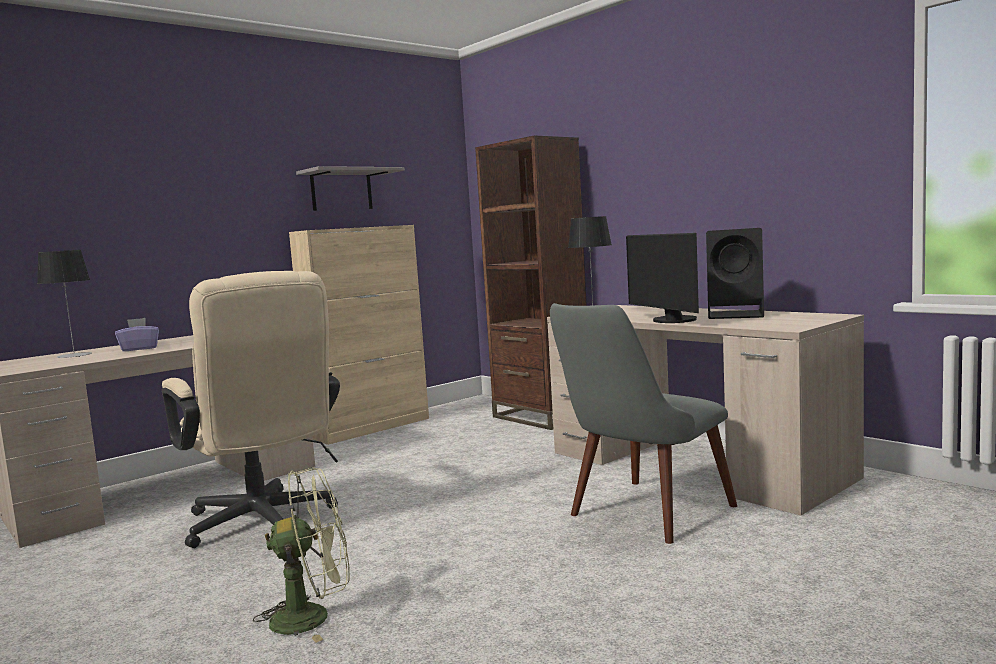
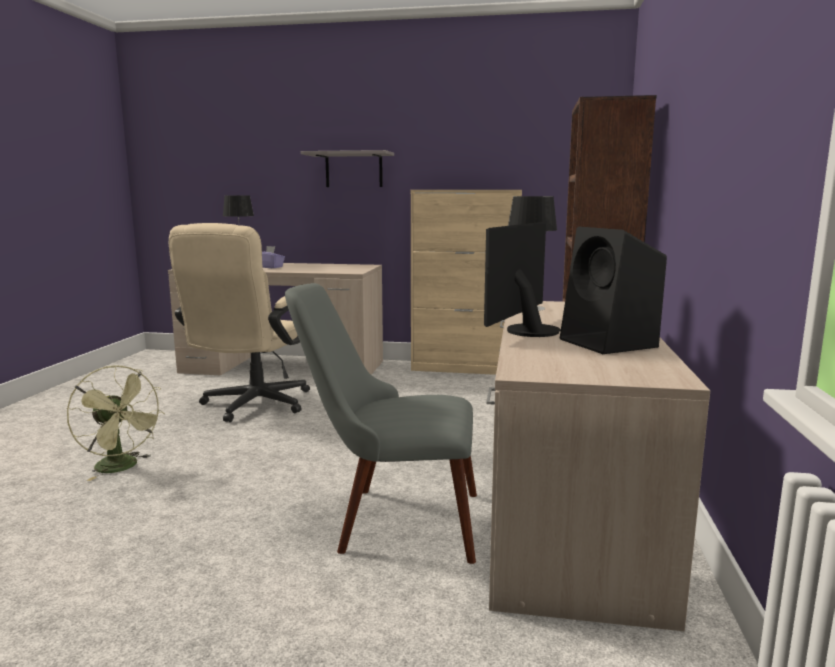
camera: 50 degrees right, 5 degrees up
(341, 190) = (473, 154): grey shelf -> grey shelf (354, 170)

